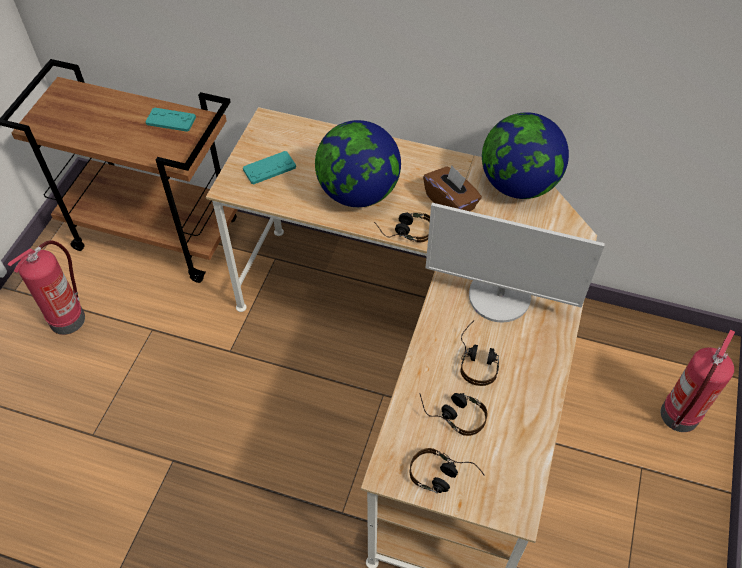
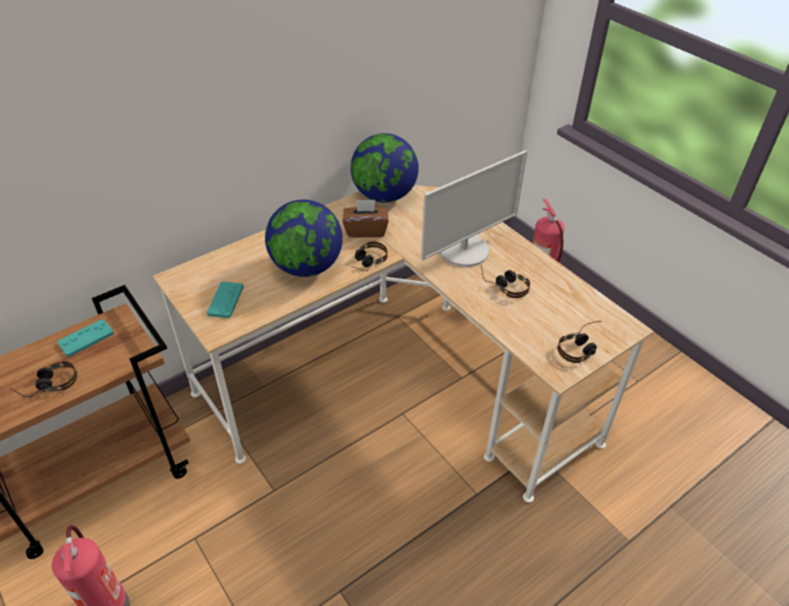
camera: 55 degrees left, 10 degrees down
(452, 413) = (535, 318): headphones -> headphones (47, 385)

